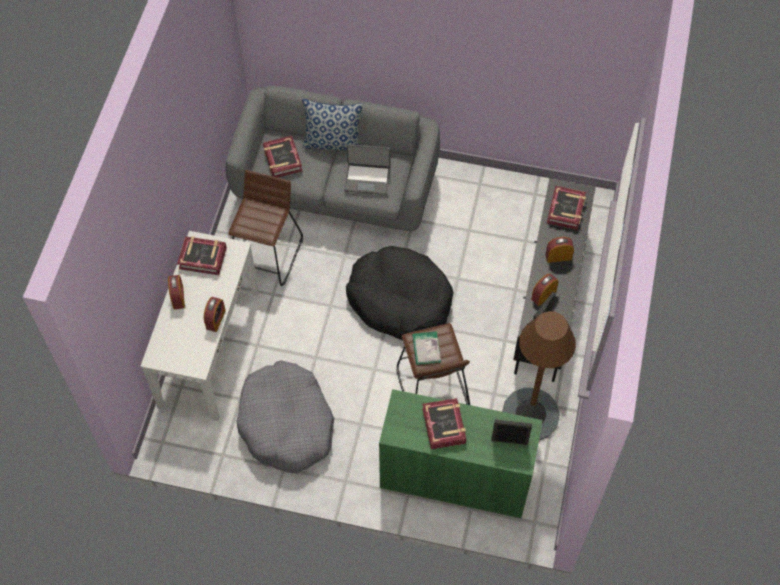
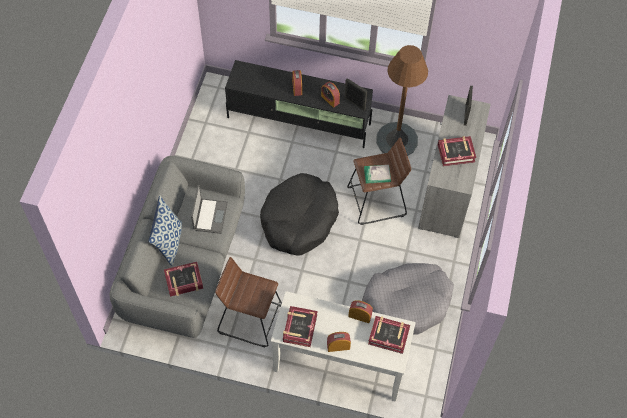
camera: 90 degrees left, 0 degrees up
(455, 477) = (447, 189): green cabinet -> grey cabinet
(566, 210) = (256, 79): book -> book (388, 336)

